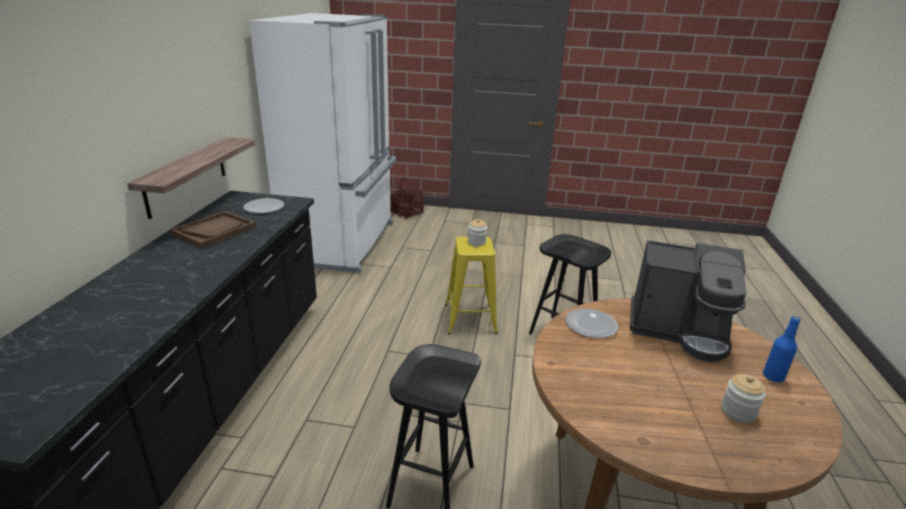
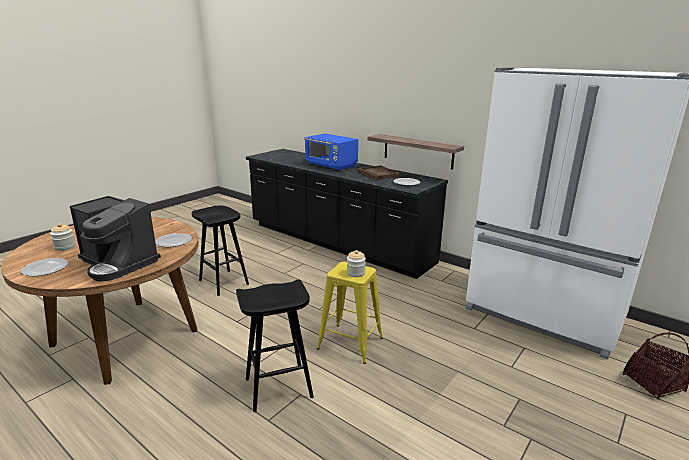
camera: 120 degrees right, 5 degrees down
(155, 281) = (331, 165): none -> blue microwave
(679, 331) = (119, 263): coffee machine -> coffee machine turned 105 degrees counterclockwise
(773, 377) = (45, 269): blue bottle -> plate

